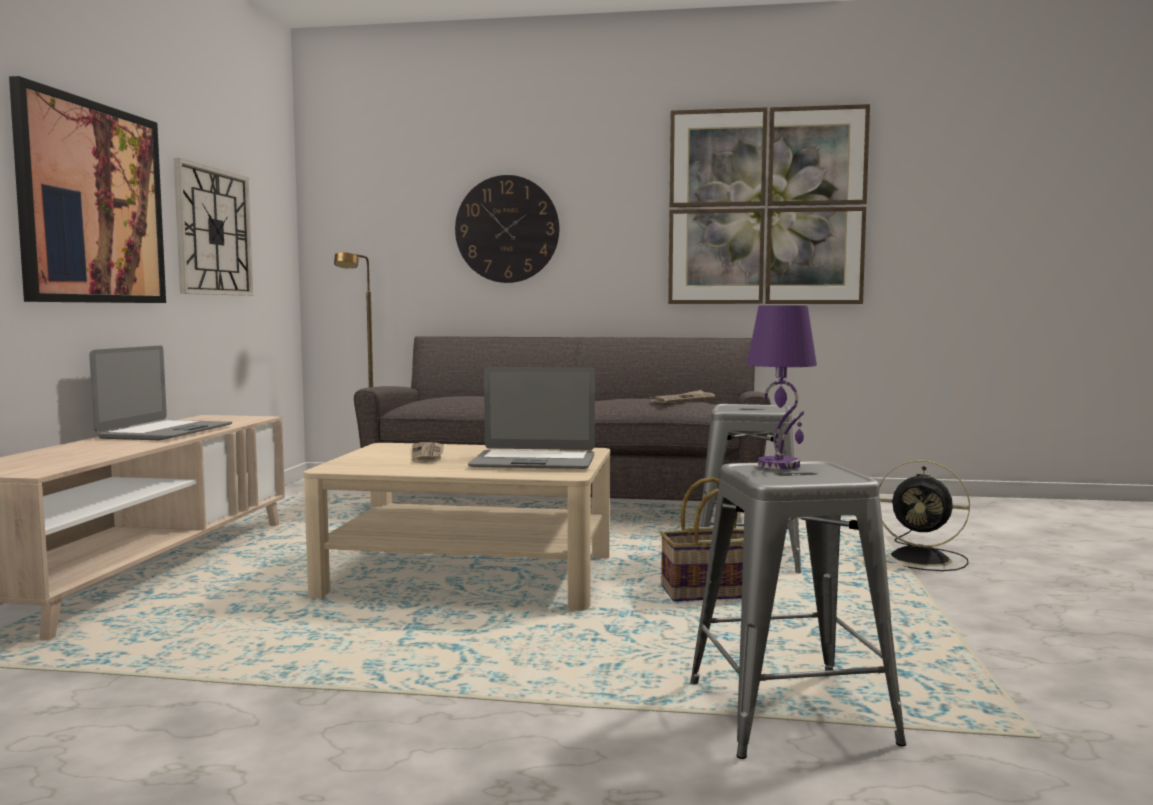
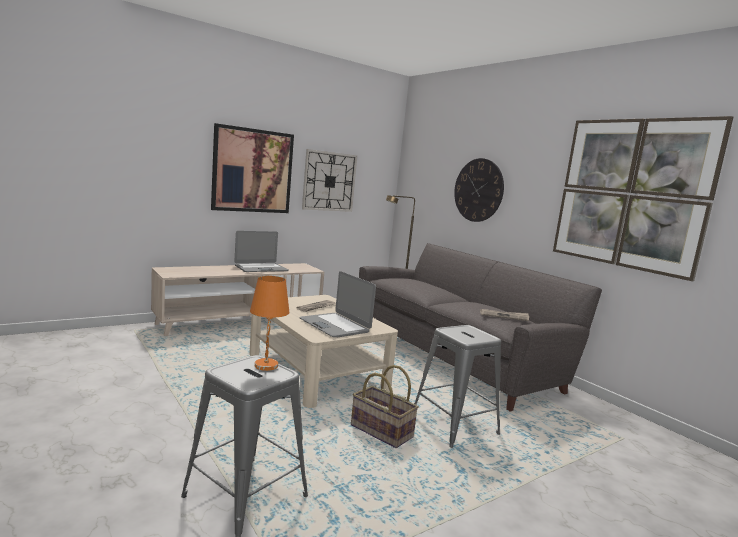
camera: 45 degrees right, 5 degrees up
(780, 465) = (266, 366): purple table lamp -> orange table lamp
(922, 558) = (560, 484): black fan -> none

